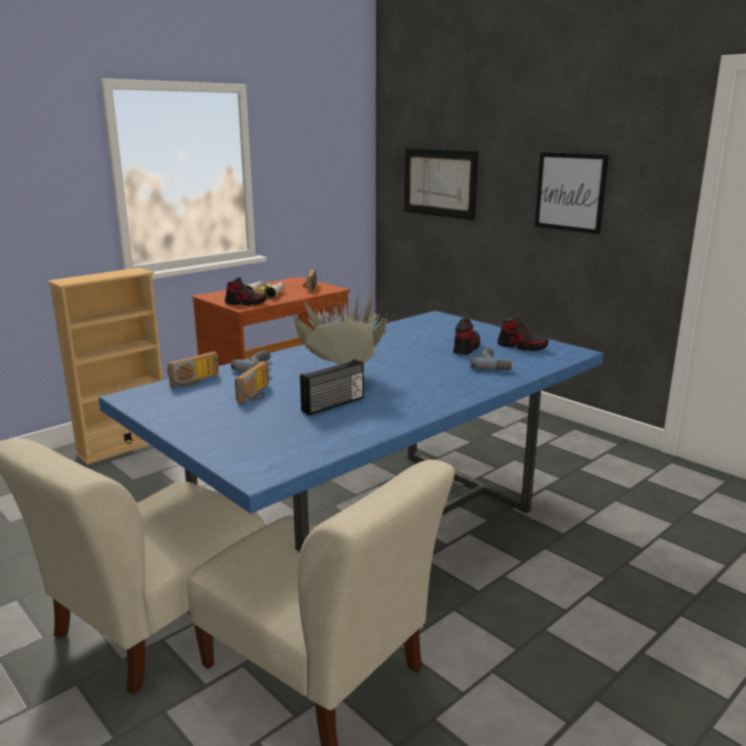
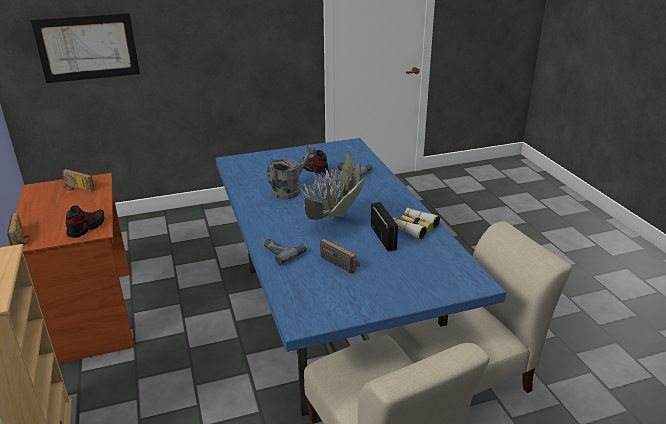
camera: 65 degrees left, 10 degrees up
(196, 381) = (290, 286): radio -> radio (22, 238)
(265, 294) = (66, 212): binoculars -> binoculars (414, 227)
(400, 347) = (290, 190): none -> grey watering can
(522, 347) = (329, 154): shoe -> none
(570, 192) = (230, 35): picture -> none

